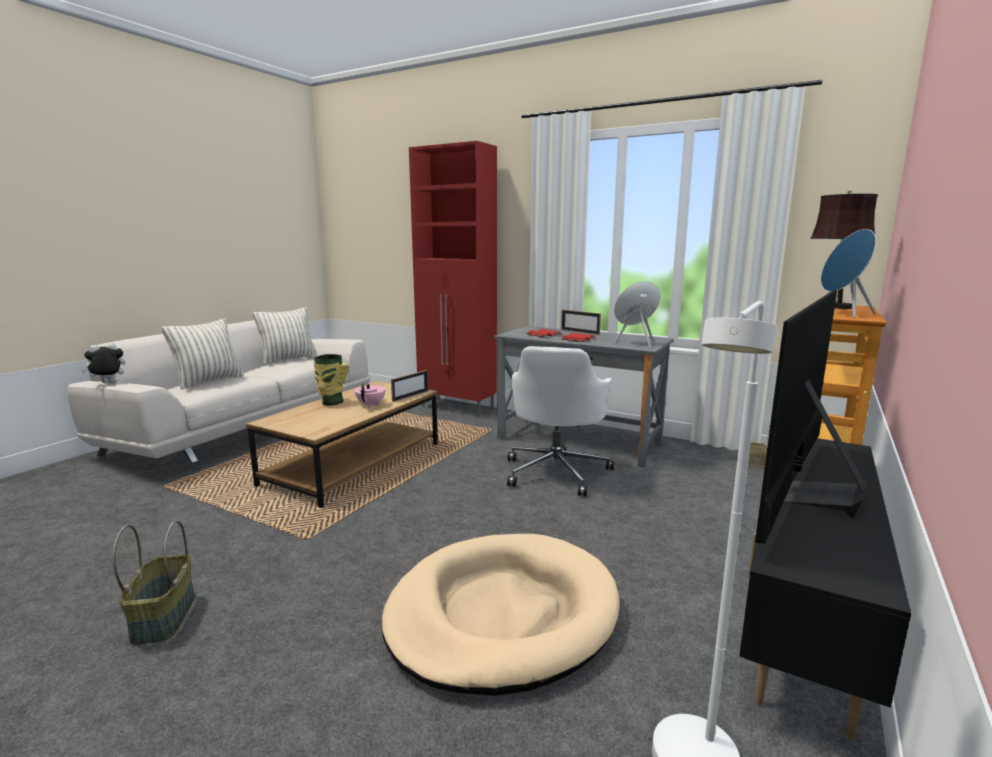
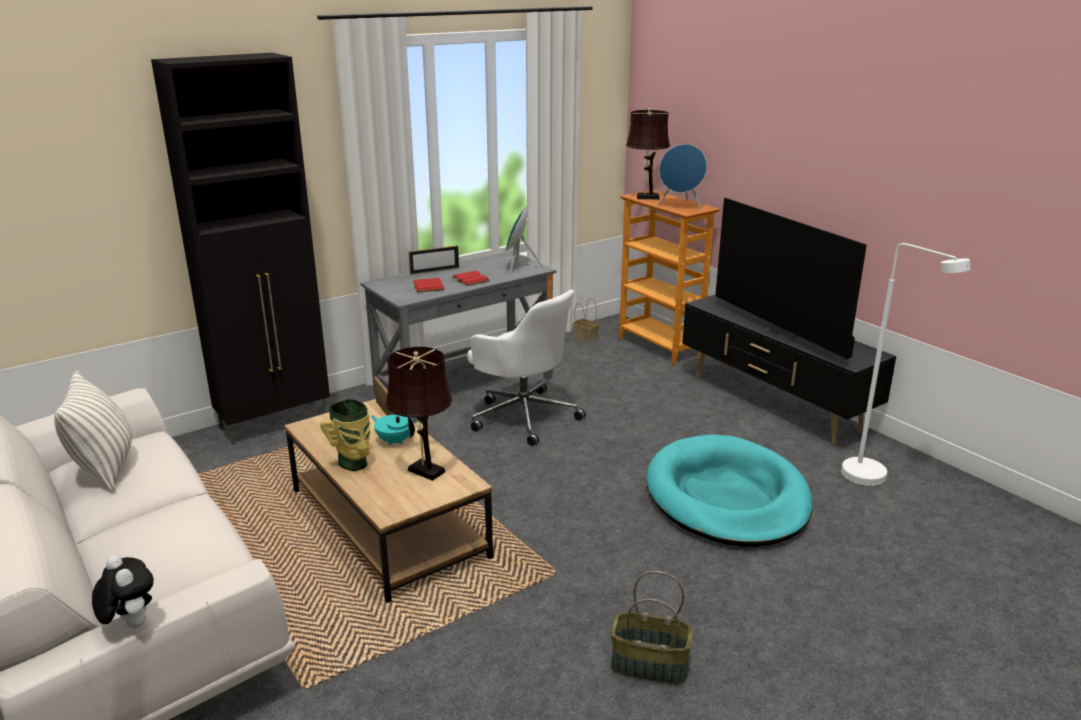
camera: 65 degrees left, 10 degrees up
(108, 383) = (130, 624): plush toy -> plush toy turned 150 degrees clockwise
(208, 381) = (170, 541): pillow -> none
(331, 418) = (423, 470): none -> brown table lamp
(371, 404) = (394, 440): pink teapot -> turquoise teapot
(458, 408) = (276, 422): red cabinet -> black cabinet
(502, 615) = (727, 497): beige dog bed -> turquoise dog bed

